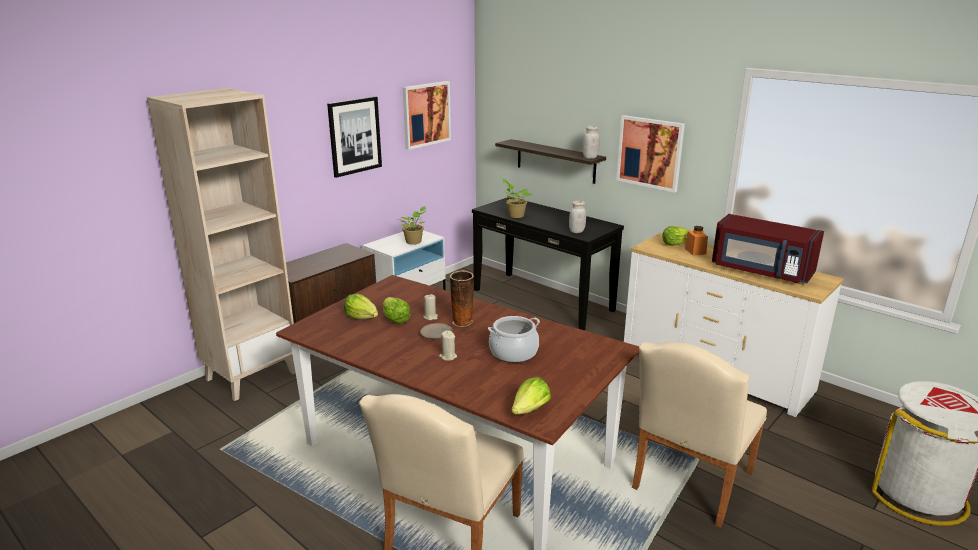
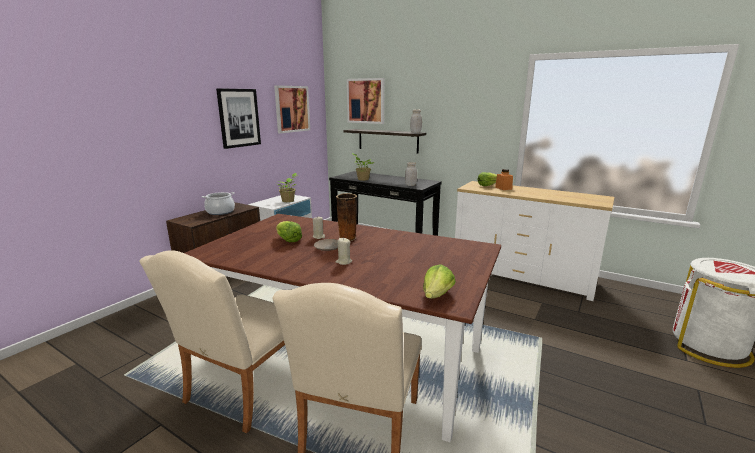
camera: 10 degrees left, 5 degrees down
(251, 375) = (156, 310): beige bookcase -> none
(362, 317) = (258, 240): lettuce -> none
(513, 353) = (400, 255): cooking pot -> cooking pot (220, 212)
(650, 152) = (459, 125): picture -> picture (366, 101)
(689, 484) = (544, 358): beige chair -> beige chair (241, 391)
(761, 271) = (557, 195): red microwave -> none

